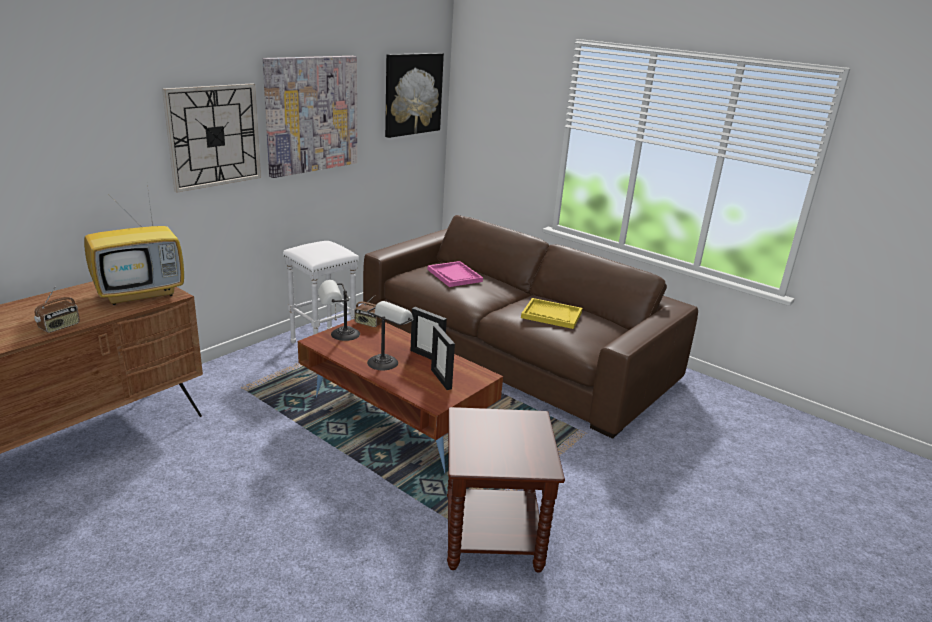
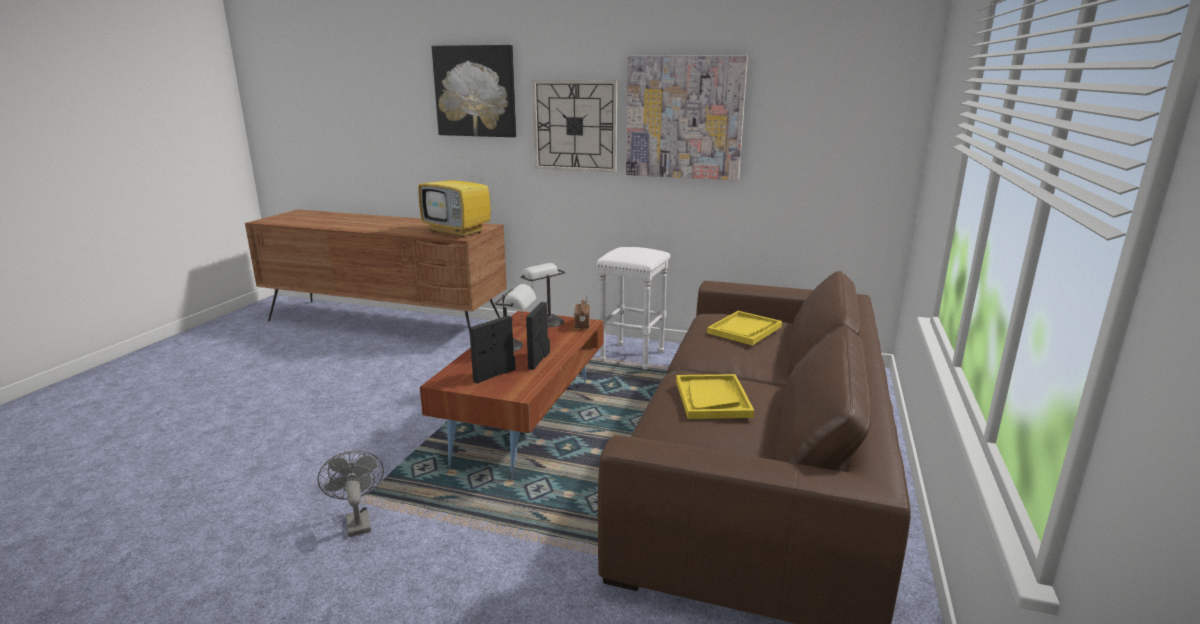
camera: 70 degrees right, 5 degrees down
(60, 327) = (390, 231): radio -> none
(412, 94) = (850, 107): picture -> picture (475, 91)
(454, 275) = (744, 330): pink tray -> yellow tray
(493, 535) = (357, 521): brown side table -> grey fan

